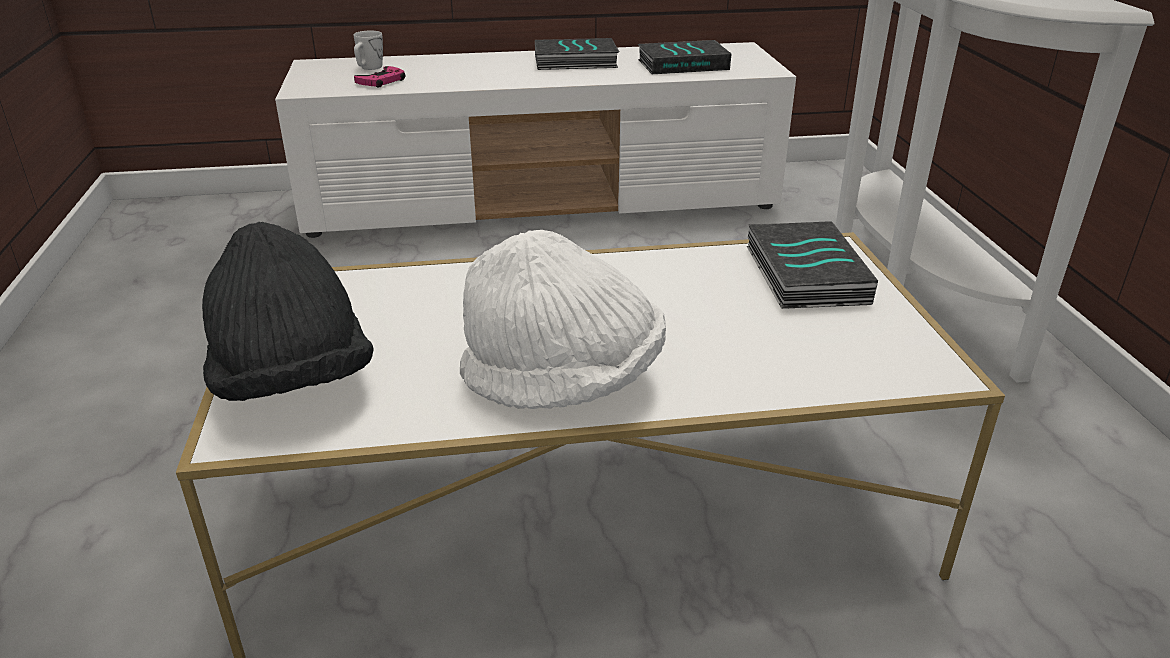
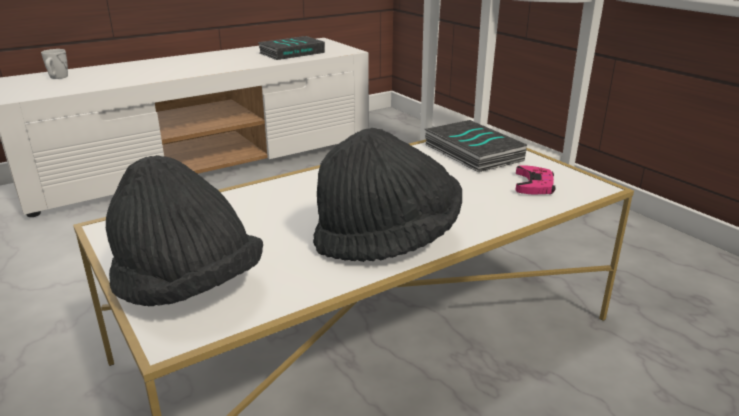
camera: 25 degrees left, 5 degrees down
(382, 81) = (77, 84): pink game controller -> pink game controller (534, 185)
(563, 381) = (387, 239): white hat -> black hat
(574, 62) = (216, 58): book -> none

